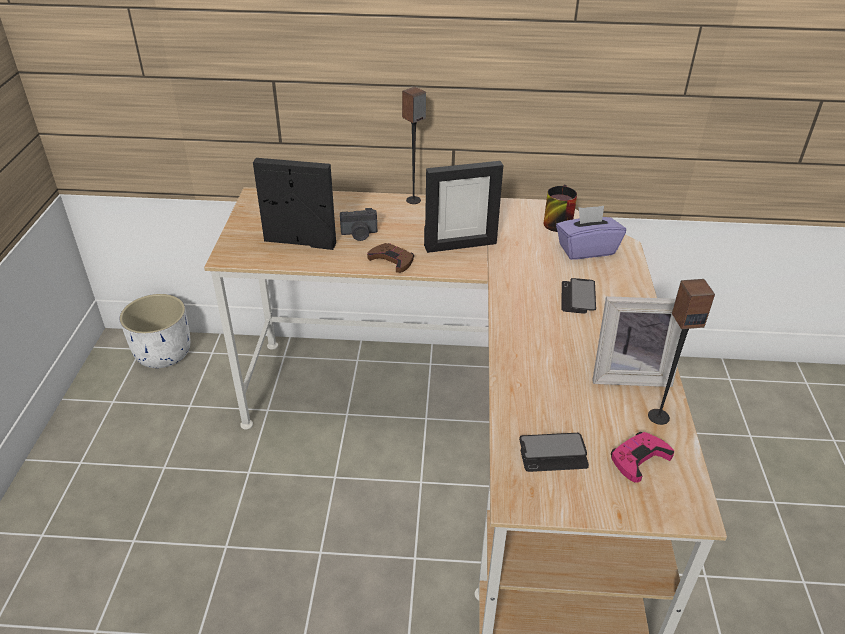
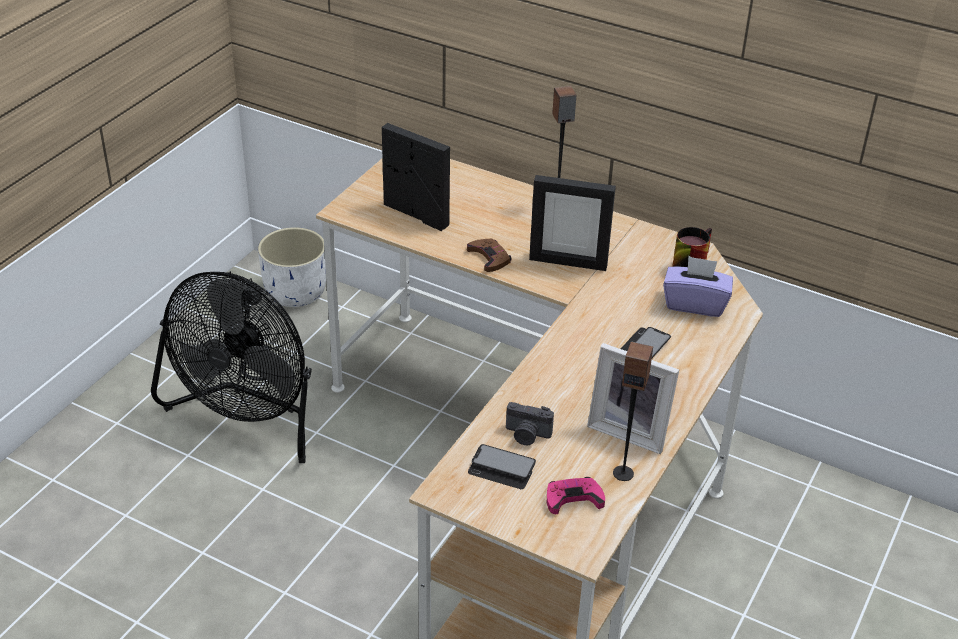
camera: 25 degrees right, 0 degrees up
(172, 476) = (247, 412): none -> black fan
(359, 234) = (477, 223): camera -> camera (527, 435)

